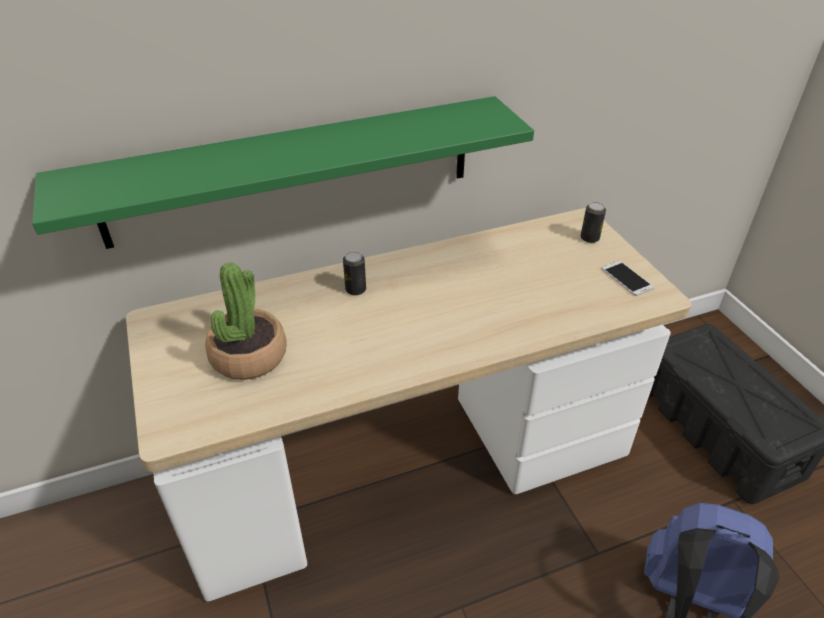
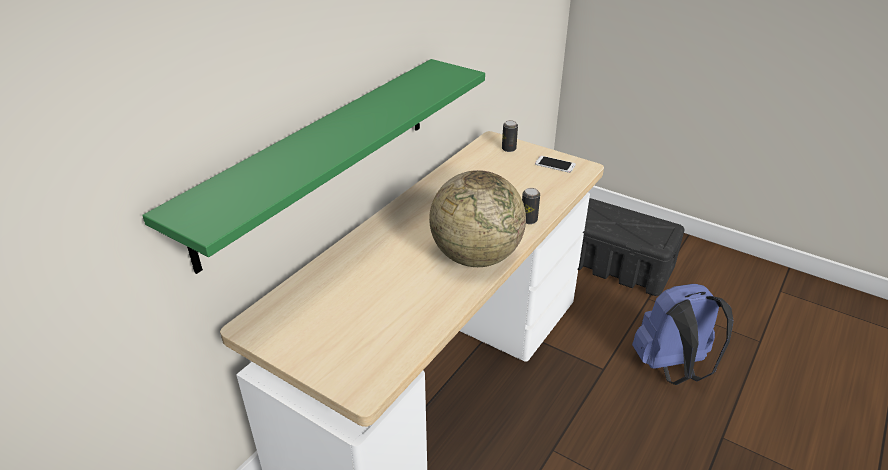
camera: 35 degrees left, 5 degrees down
(248, 356) = (363, 313): potted plant -> none
(355, 290) = (391, 238): can -> can (529, 220)
(416, 348) = (475, 256): none -> globe

